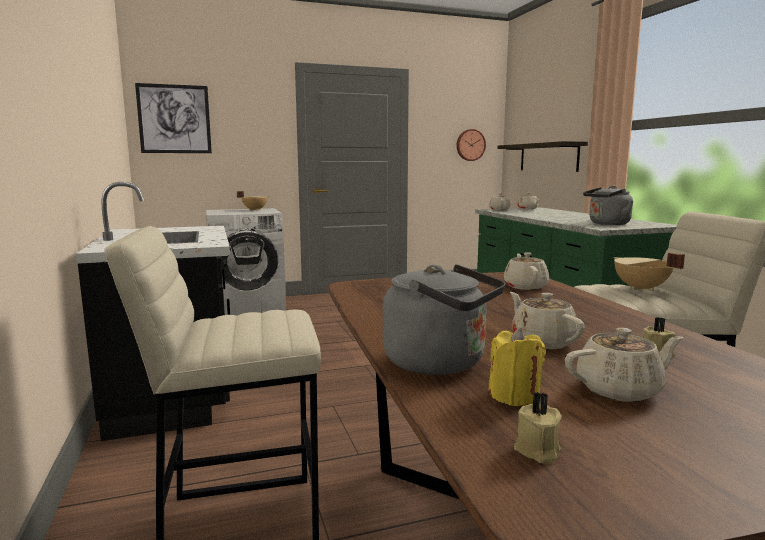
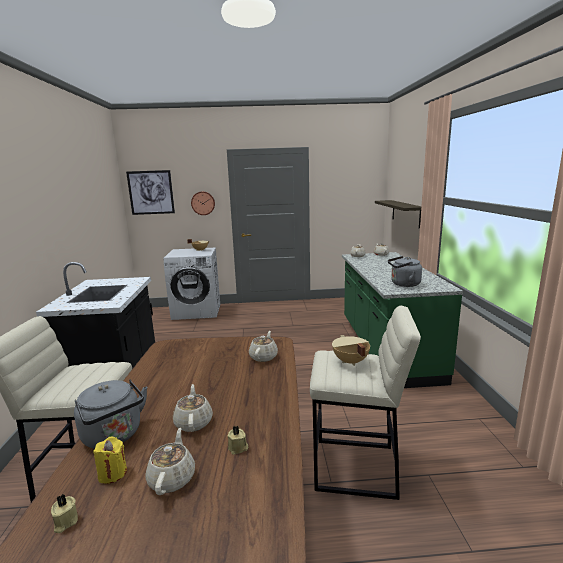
camera: 15 degrees right, 5 degrees up
(470, 145) = (357, 198): wall clock -> wall clock (203, 203)
(620, 390) = (172, 478): beige teapot -> beige teapot turned 90 degrees counterclockwise

